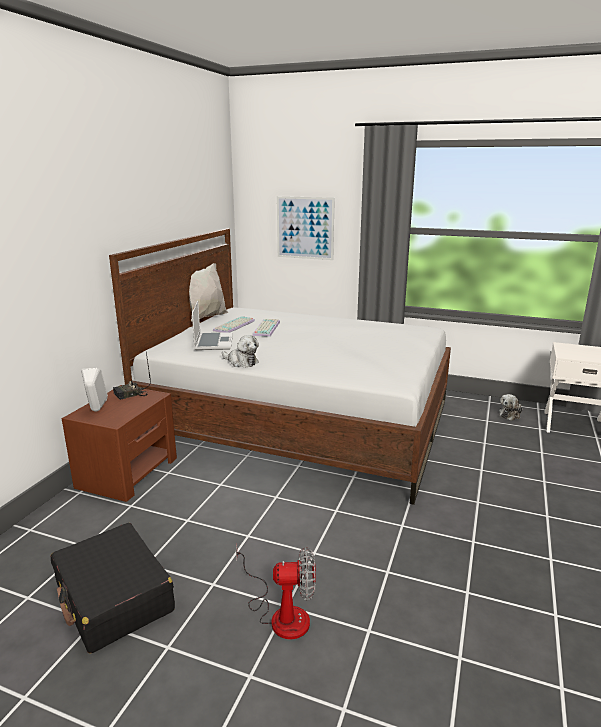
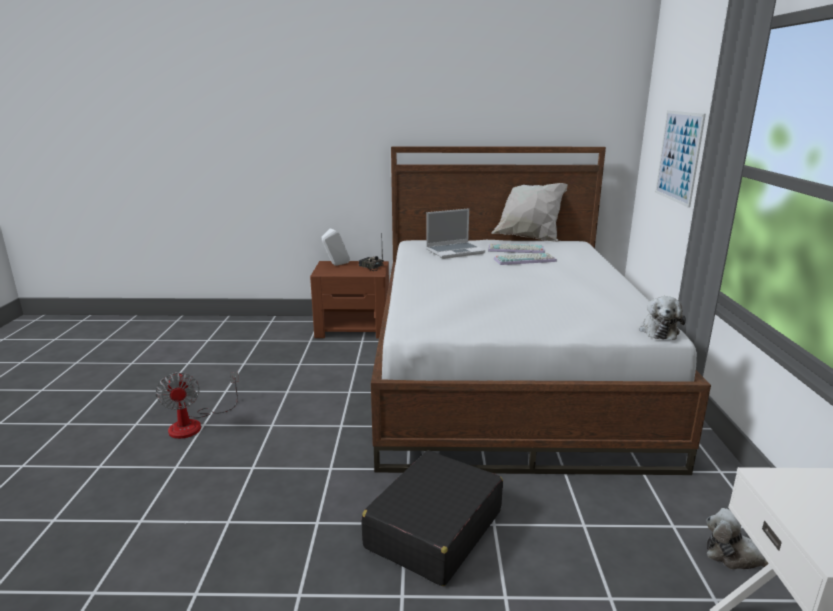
camera: 70 degrees right, 0 degrees up
(114, 598) = (209, 363): black suitcase -> black suitcase (433, 529)
(241, 362) = (412, 267): plush toy -> plush toy (659, 331)

